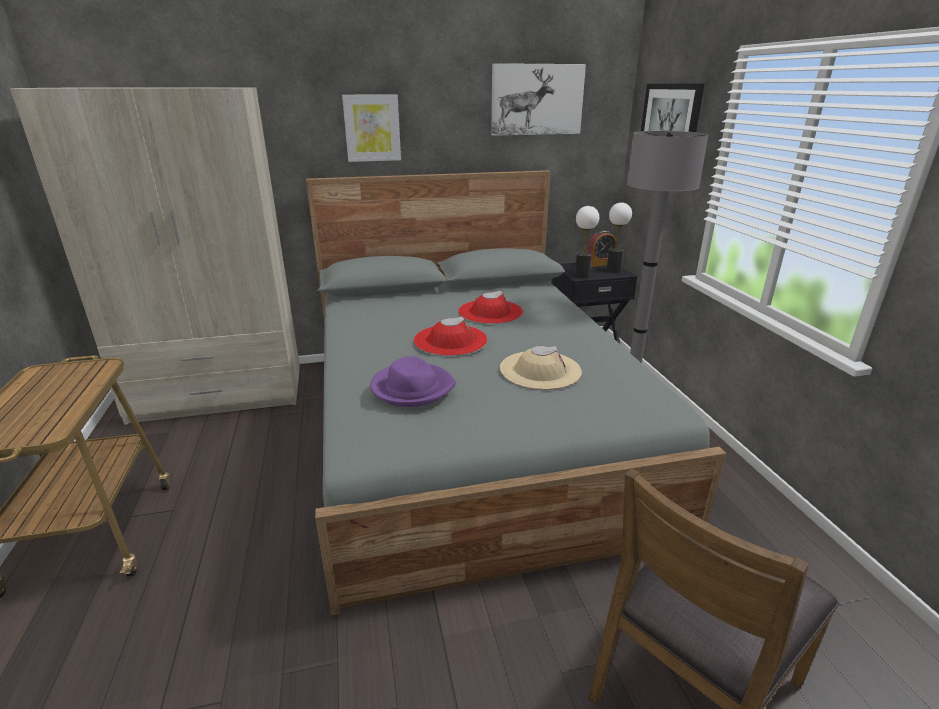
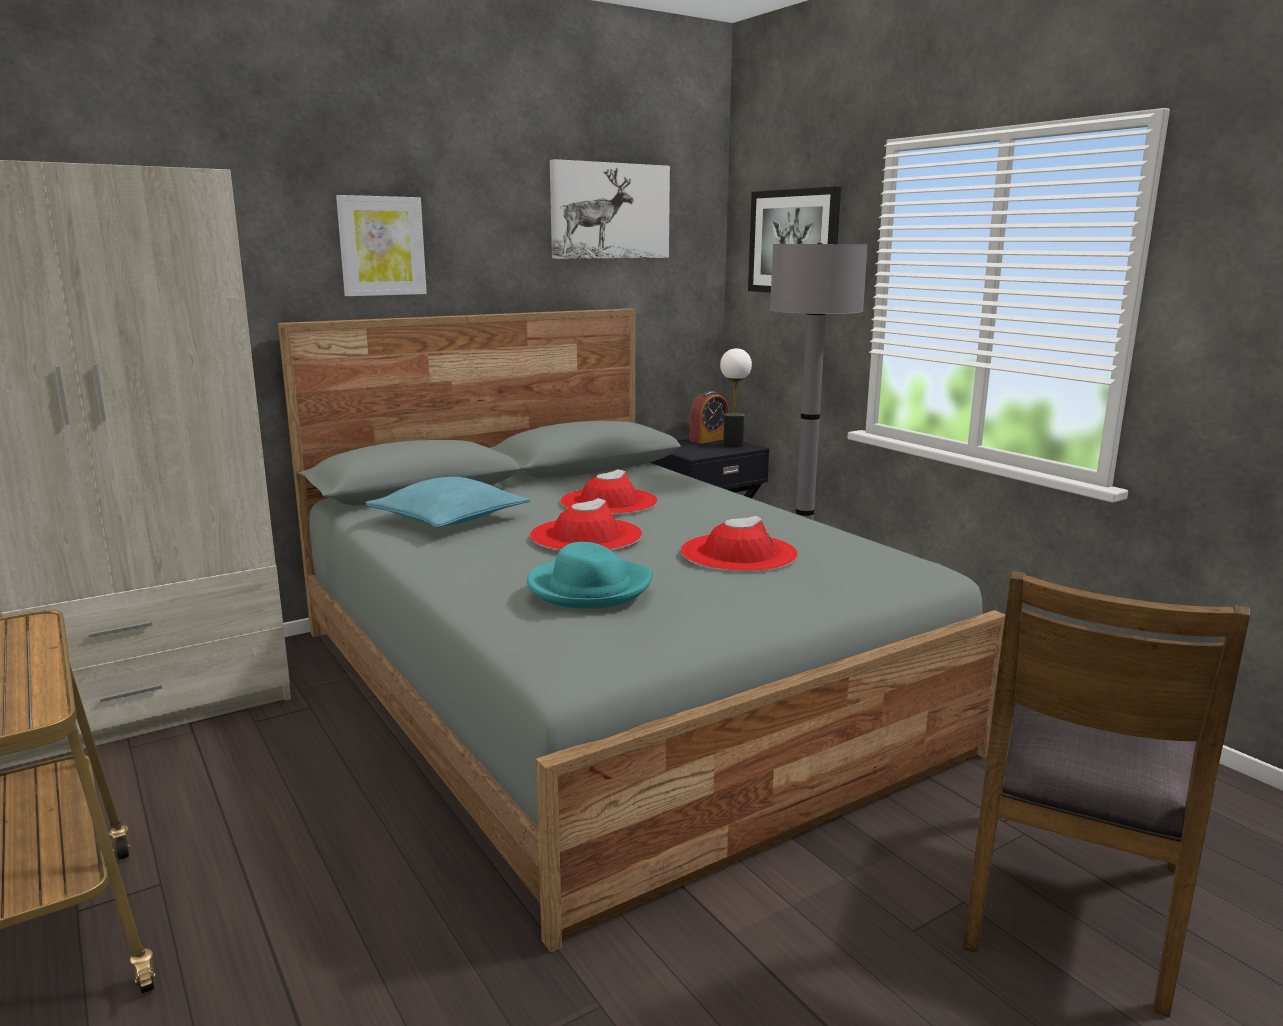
camera: 20 degrees left, 10 degrees down
(384, 314) = (449, 519): none -> turquoise pillow
(412, 387) = (589, 587): purple hat -> turquoise hat
(540, 370) = (738, 553): beige hat -> red hat
(581, 275) = (696, 453): table lamp -> none

